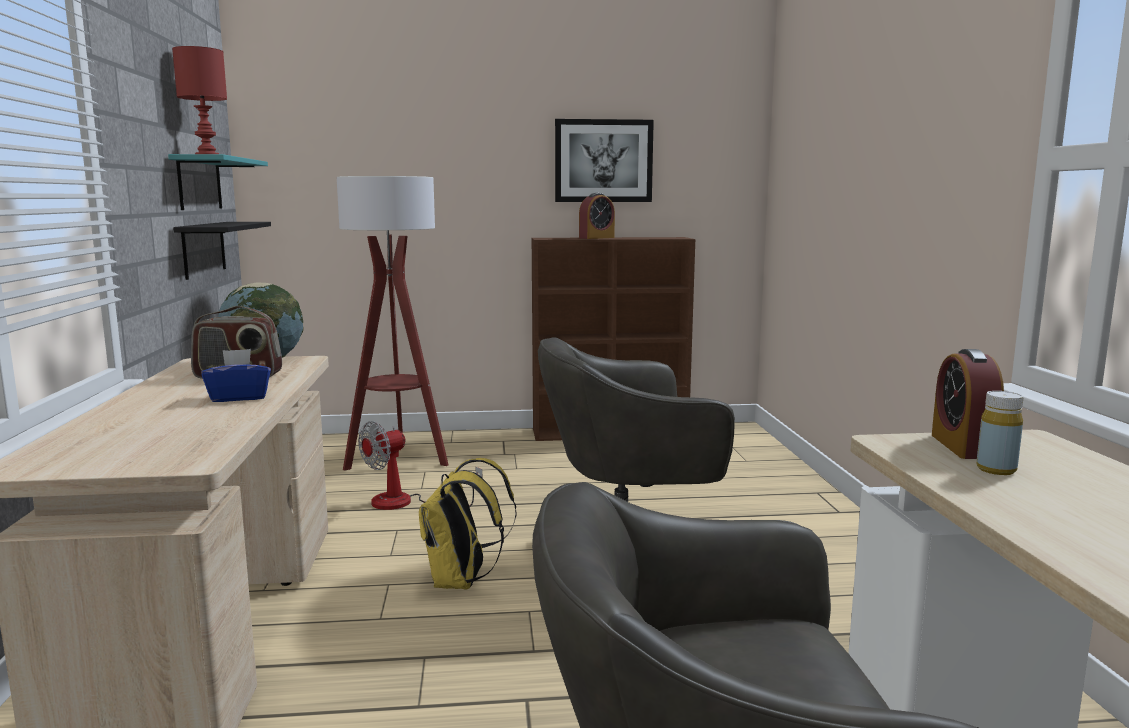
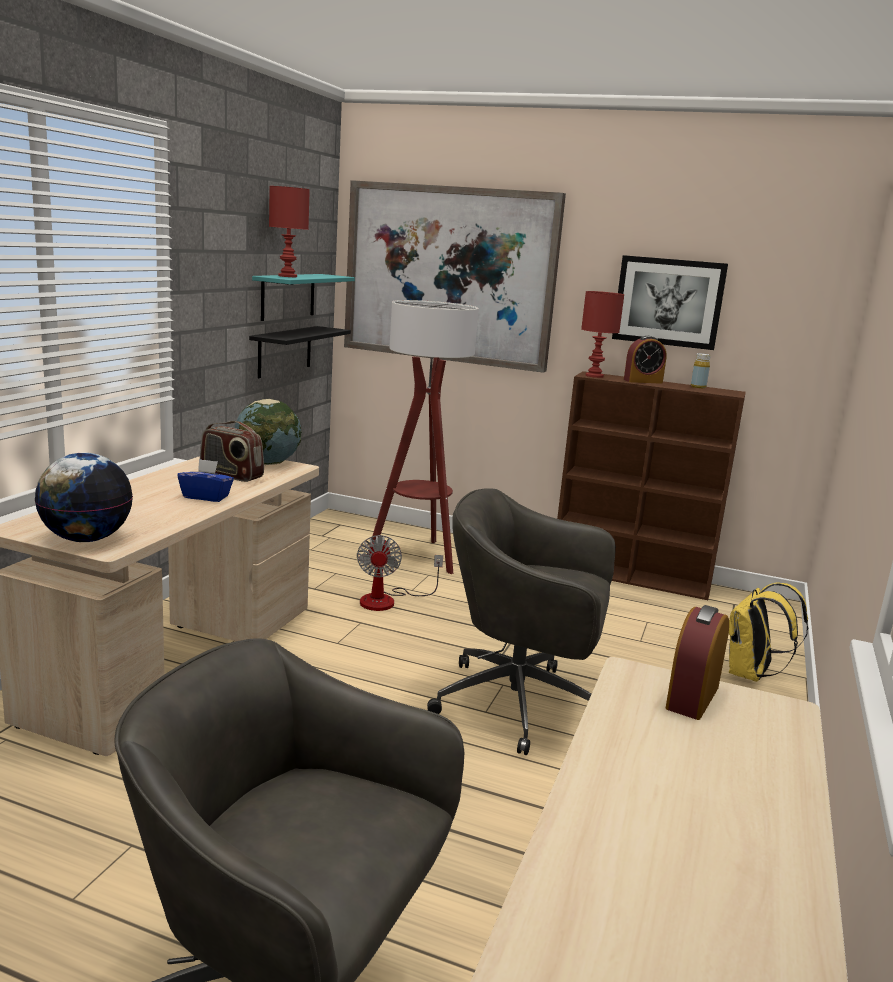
camera: 25 degrees right, 5 degrees up
(144, 459) = (86, 539): none -> globe
(373, 153) = (449, 275): none -> picture
(406, 503) = (388, 600): fan -> fan turned 75 degrees counterclockwise
(462, 582) = (369, 682): yellow backpack -> yellow backpack (750, 674)
(550, 238) = (595, 376): none -> red table lamp
(996, 469) = (674, 729): yellow bottle -> yellow bottle (698, 387)

